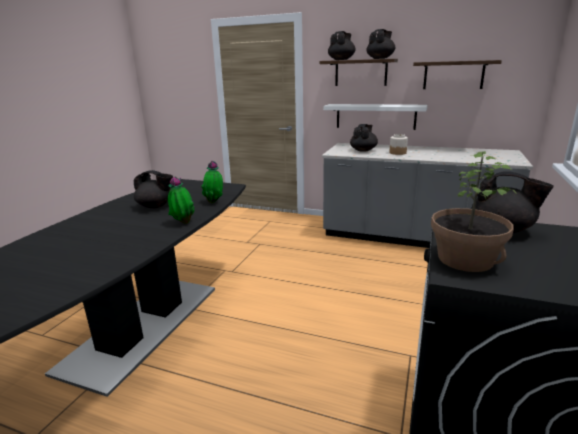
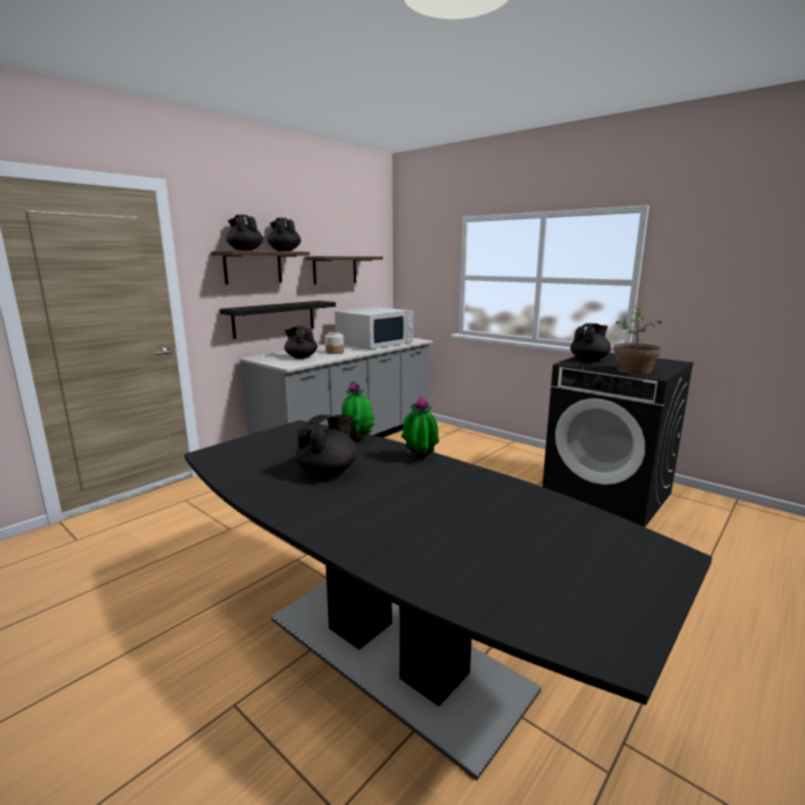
camera: 70 degrees left, 5 degrees down
(375, 116) = (274, 318): white shelf -> black shelf
(461, 154) = (375, 343): none -> white microwave

